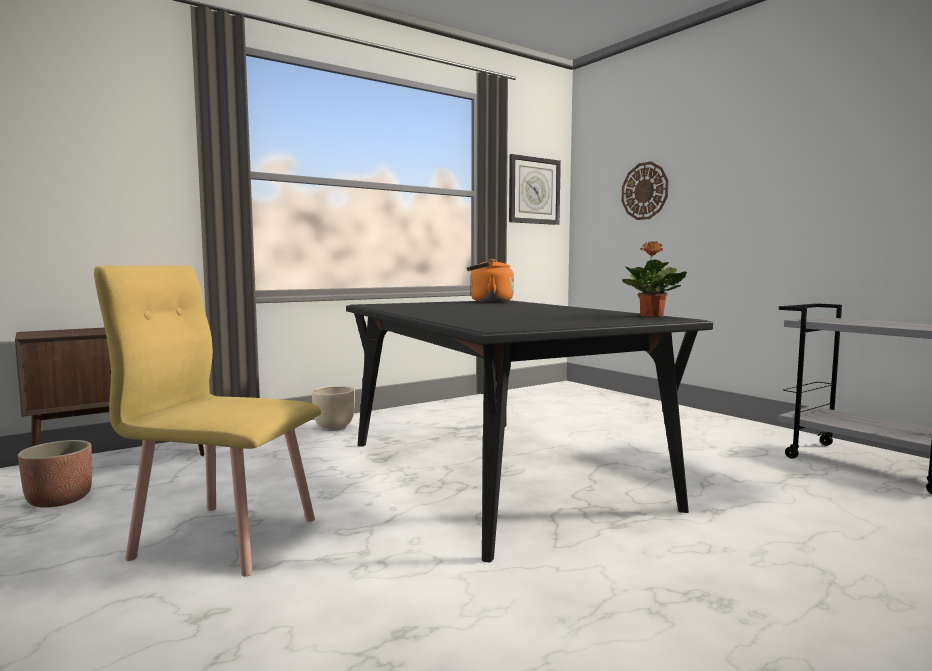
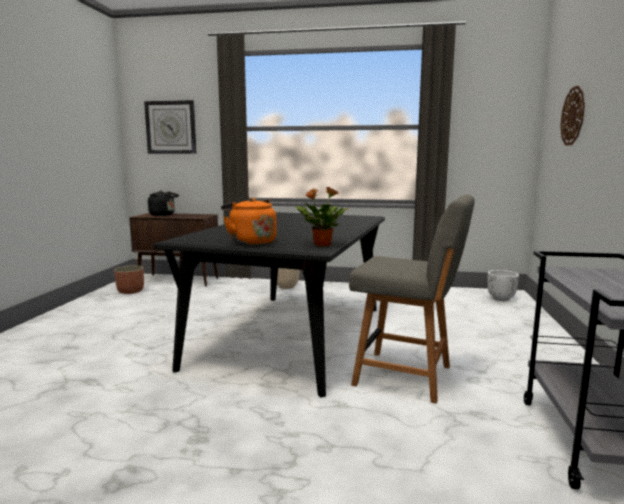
camera: 45 degrees right, 5 degrees up
(82, 331) = (163, 215): none -> black kettle
(226, 537) = (133, 323): yellow chair -> none
(488, 301) = (353, 217): orange kettle -> orange kettle (250, 242)
(534, 190) = (492, 118): wall clock -> wall clock (171, 127)
(571, 390) = (501, 299): none -> white planter
(686, 469) = (407, 376): none -> grey chair

